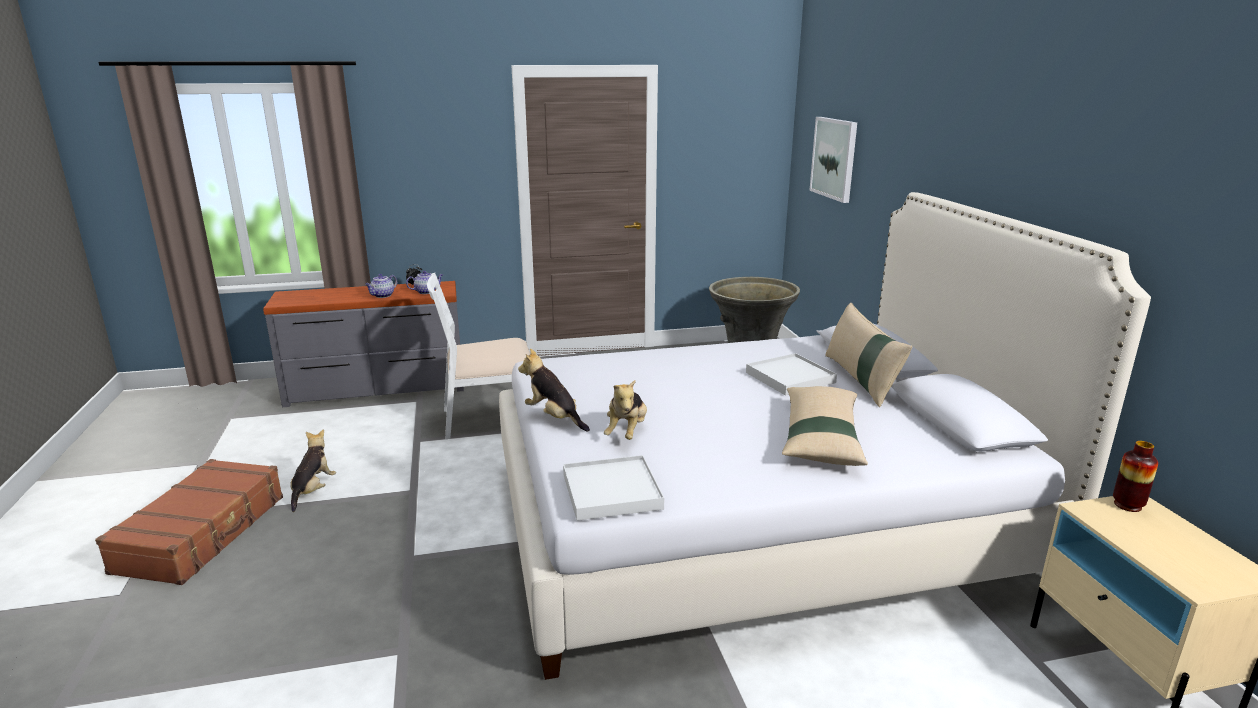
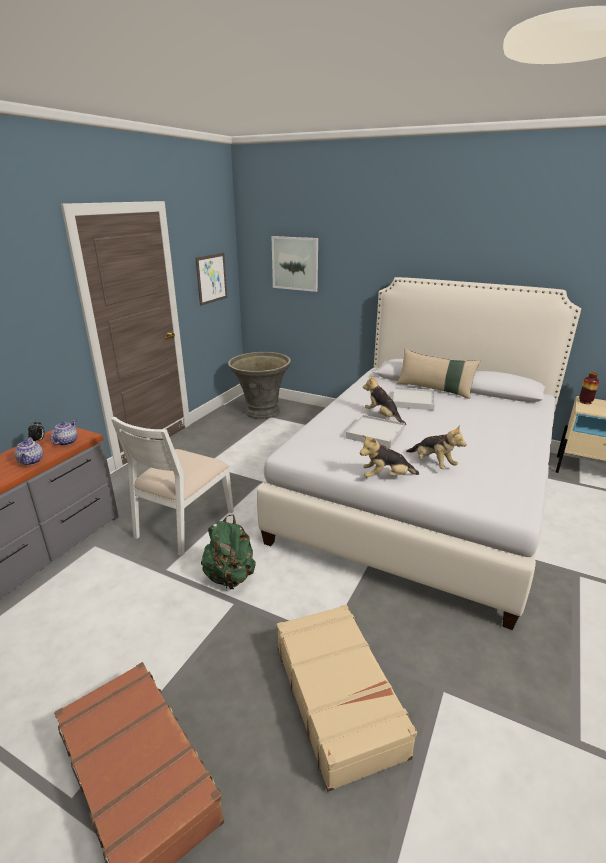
camera: 50 degrees left, 5 degrees up
(313, 490) = (161, 662): plush toy -> plush toy (382, 416)
(340, 591) = (338, 697): none -> beige suitcase
(442, 473) = (230, 577): none -> green backpack
(612, 492) = (507, 495): white tray -> white tray (375, 433)
(729, 166) = (211, 278): none -> picture
(821, 437) = (489, 422): beige pillow -> none

